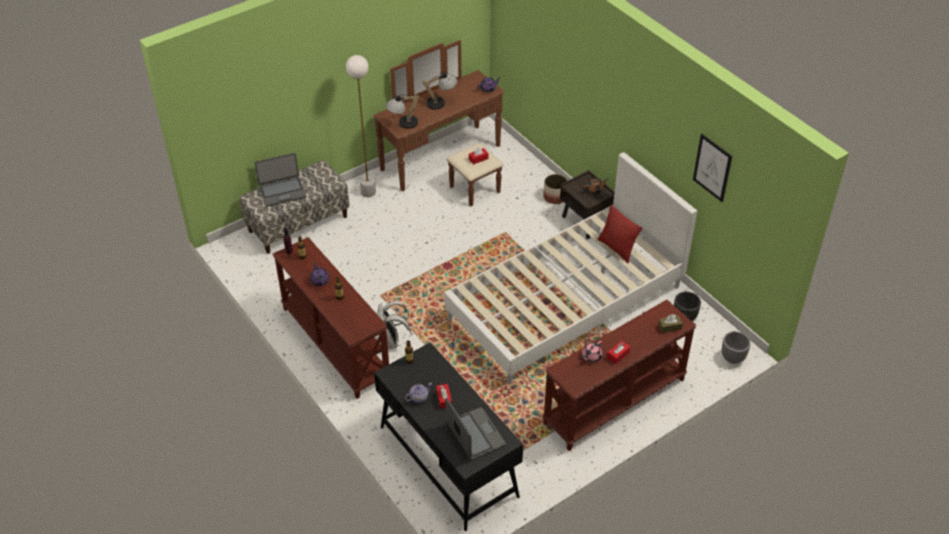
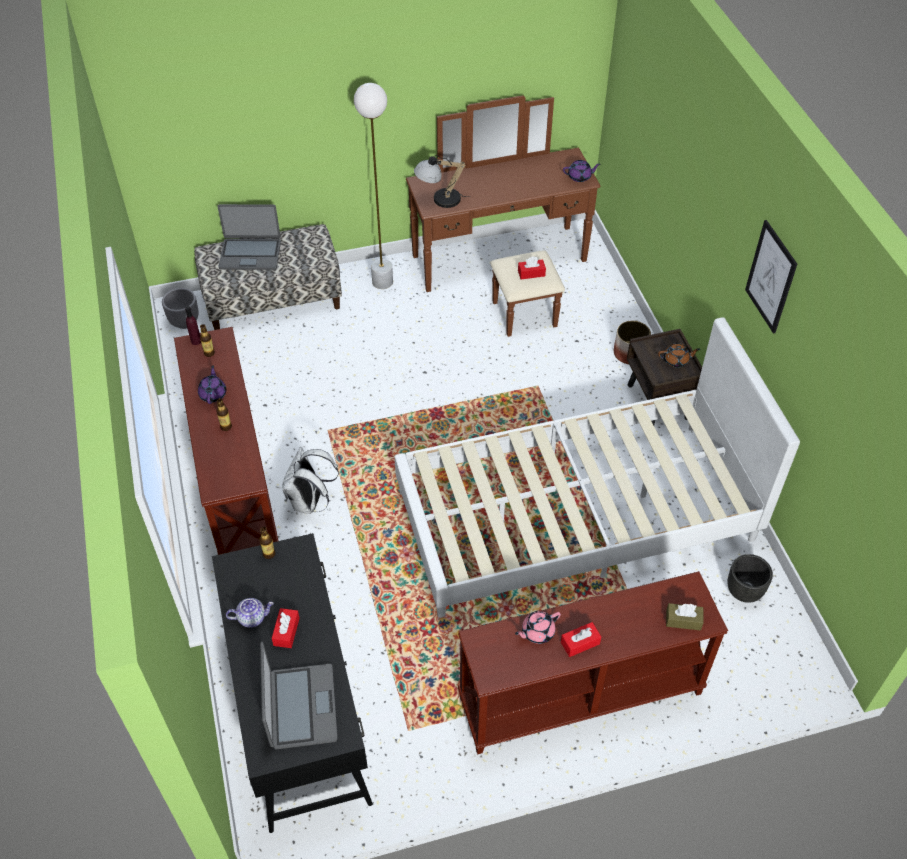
camera: 20 degrees right, 5 degrees up
(440, 103) = (504, 182): table lamp -> none
(617, 248) = (673, 459): red pillow -> none
(712, 167) = (835, 383): picture -> picture (771, 277)
(732, 358) = (792, 682): grey planter -> grey planter (184, 322)

